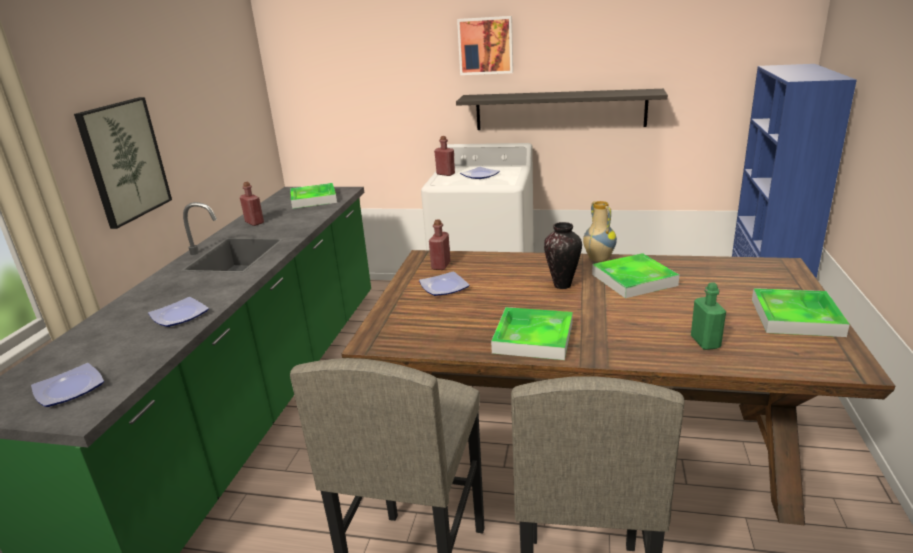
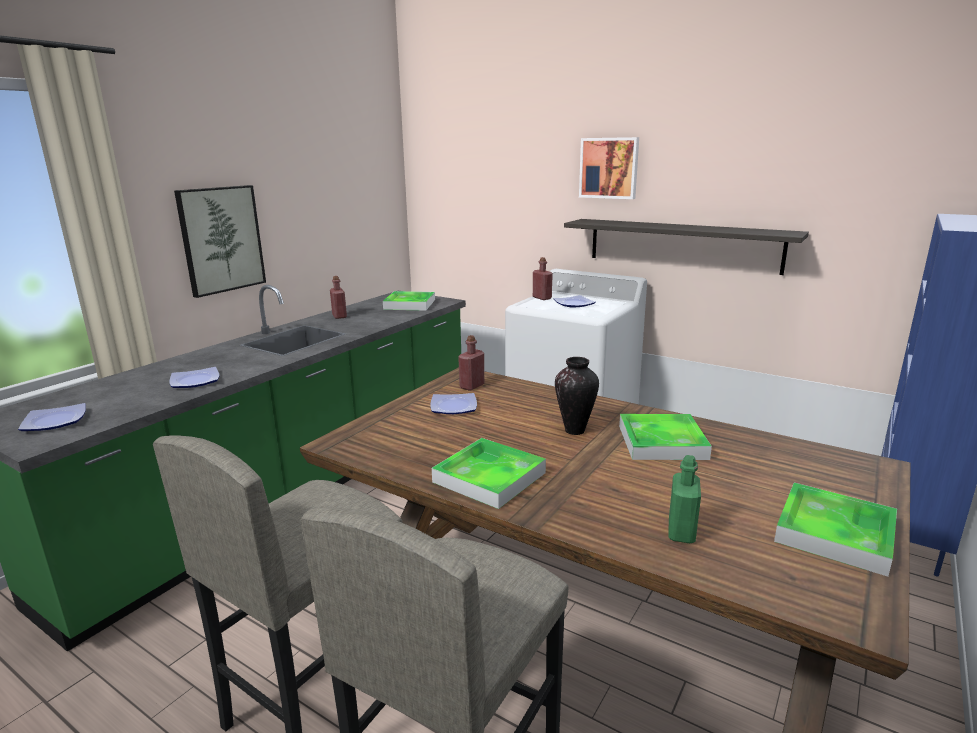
camera: 20 degrees right, 5 degrees down
(598, 259) = (641, 412): vase -> none

